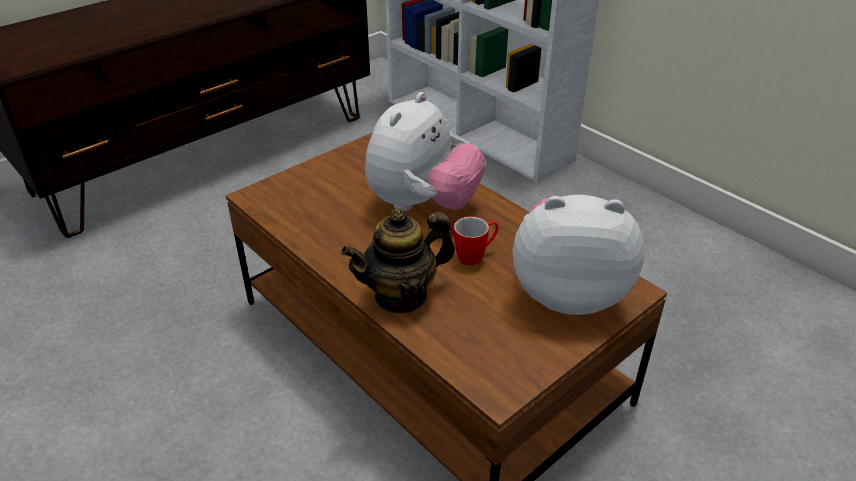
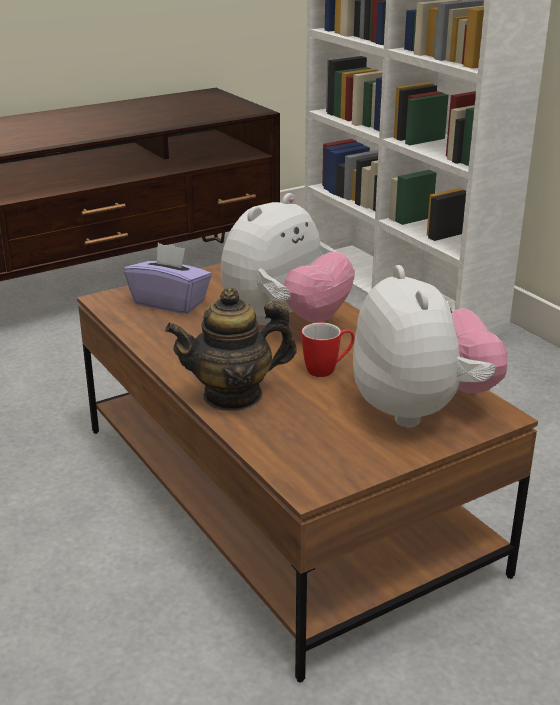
camera: 10 degrees right, 10 degrees down
(314, 193) = (170, 302): none -> purple tissue box
(568, 292) = (421, 410): plush toy -> plush toy turned 60 degrees clockwise

